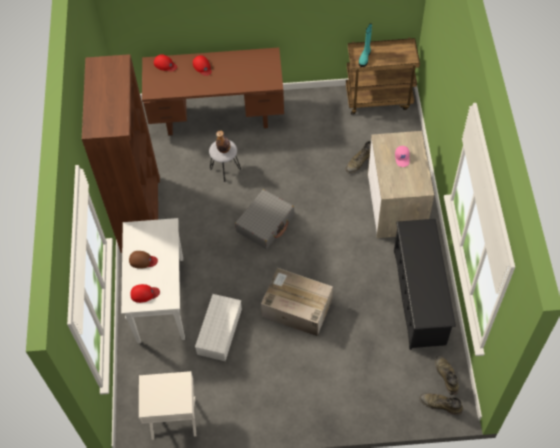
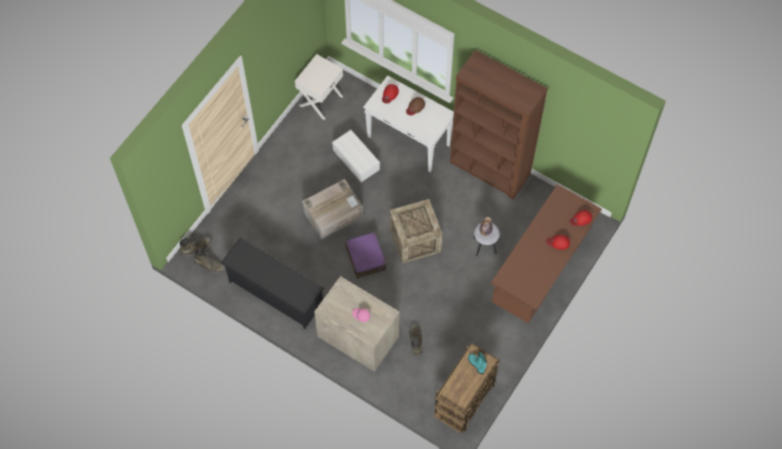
camera: 125 degrees right, 5 degrees up
(265, 223) = (415, 240): grey suitcase -> crate
(318, 249) = (365, 258): none -> purple suitcase

